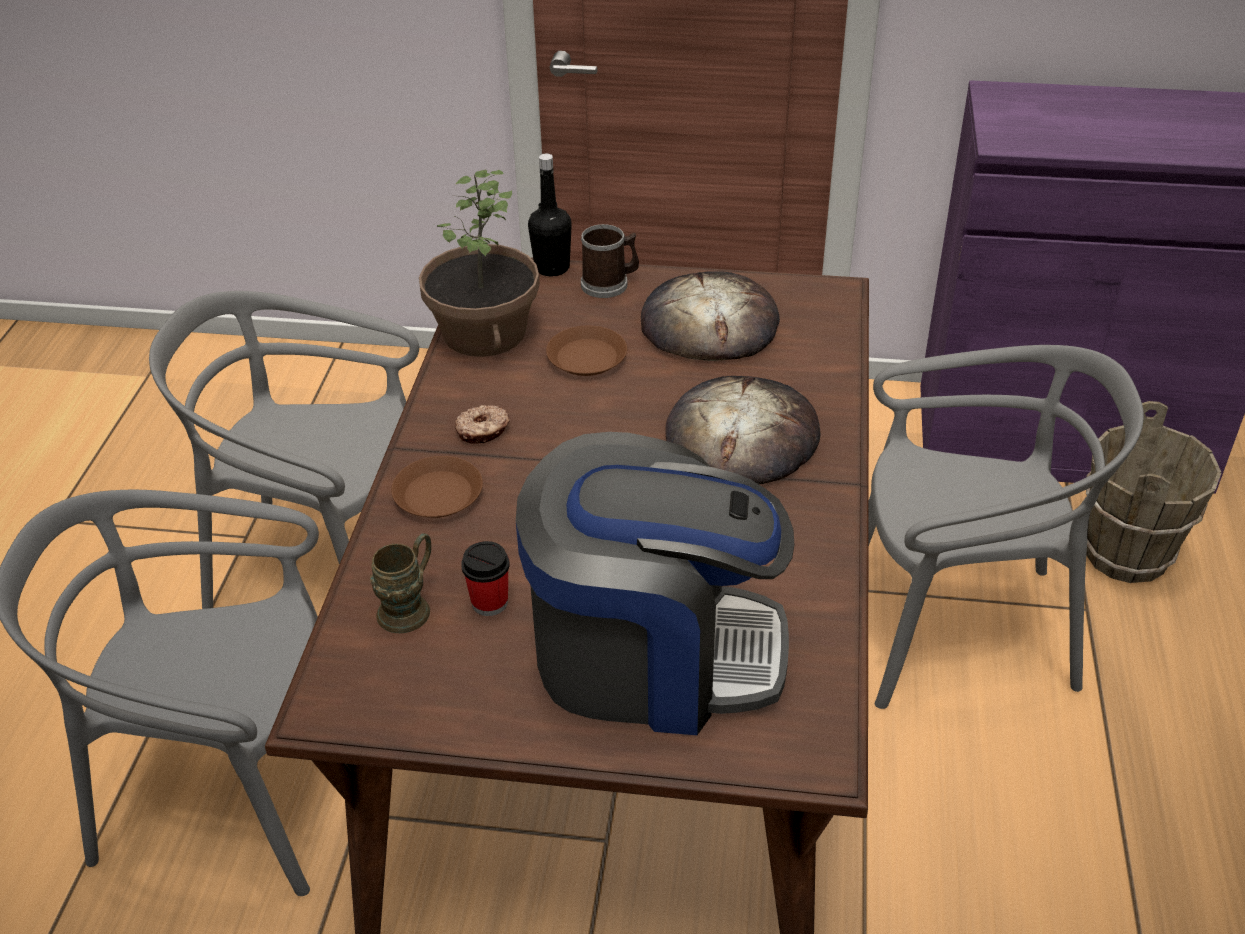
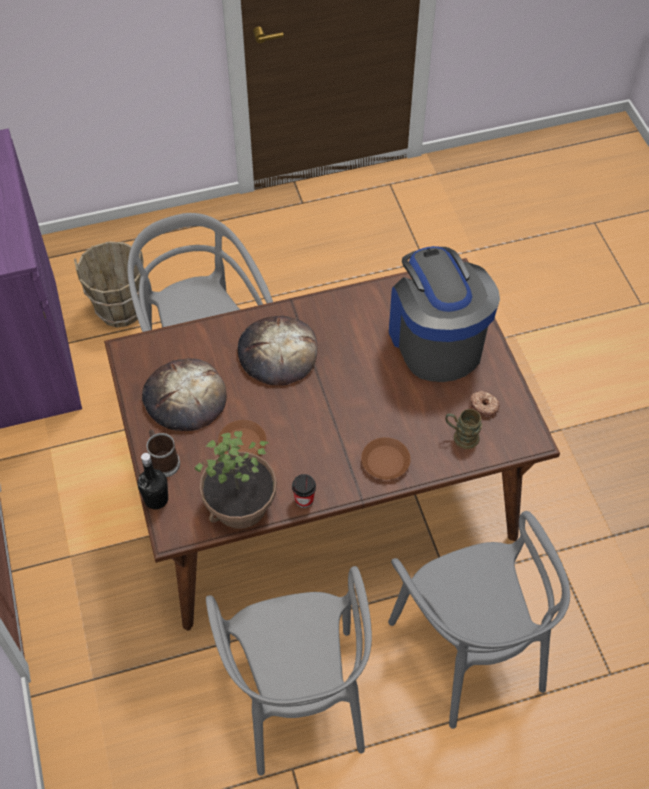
camera: 115 degrees left, 15 degrees up
(483, 431) = (328, 464): donut -> donut (484, 406)
(489, 602) = (441, 408): cup -> cup (304, 499)

